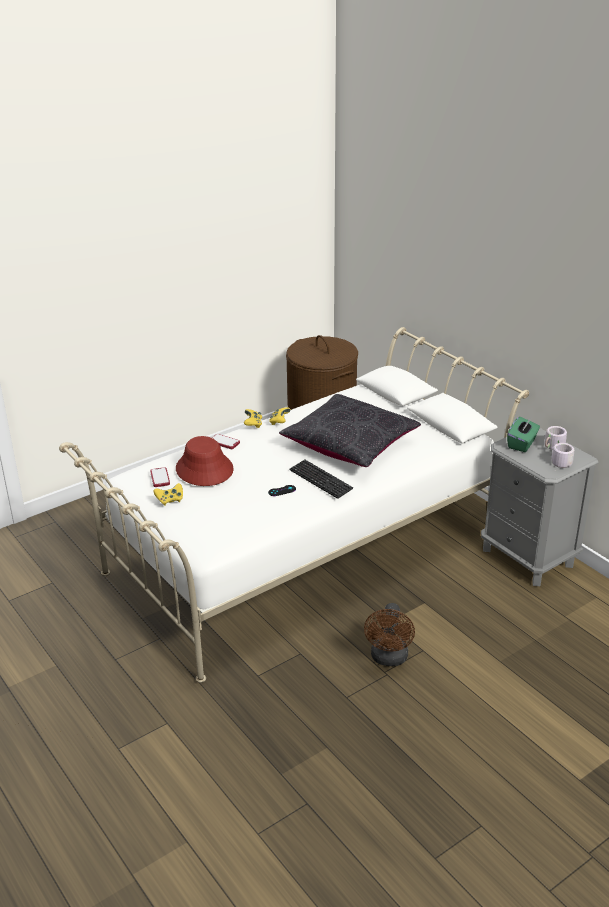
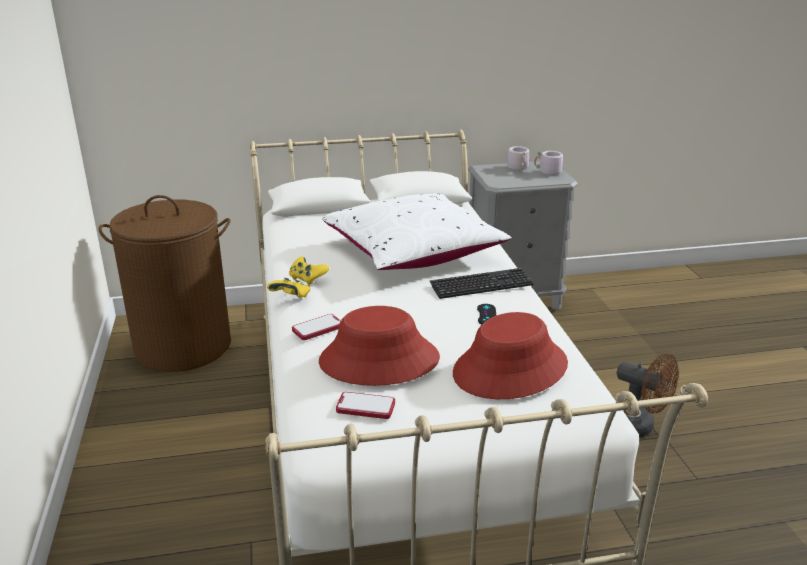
camera: 65 degrees left, 5 degrees down
(170, 500) = (441, 411): yellow game controller -> none
(224, 512) = (510, 369): none -> red hat
(350, 444) = (413, 251): black pillow -> white pillow
(522, 444) = (502, 177): green tissue box -> none

